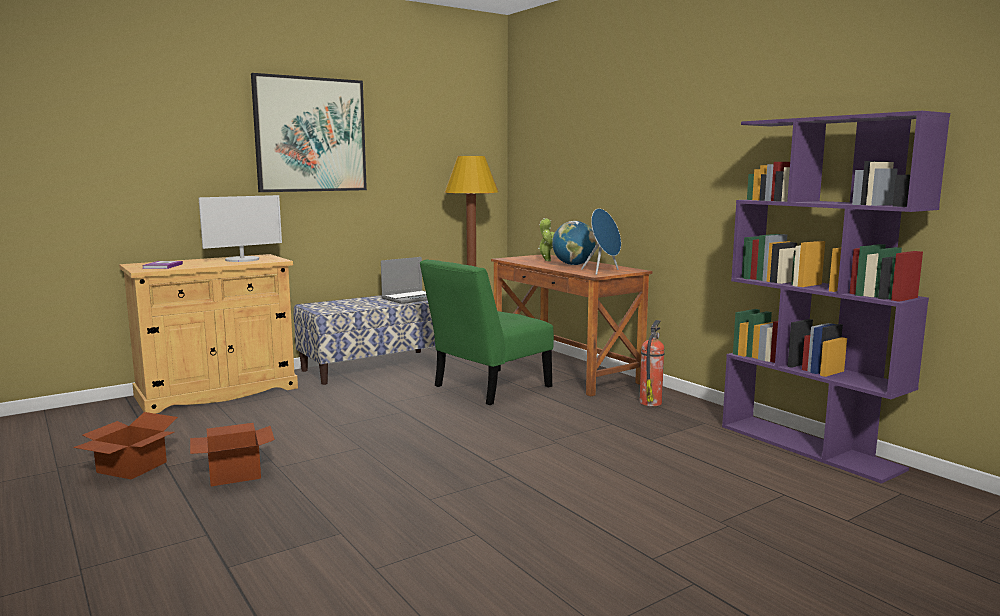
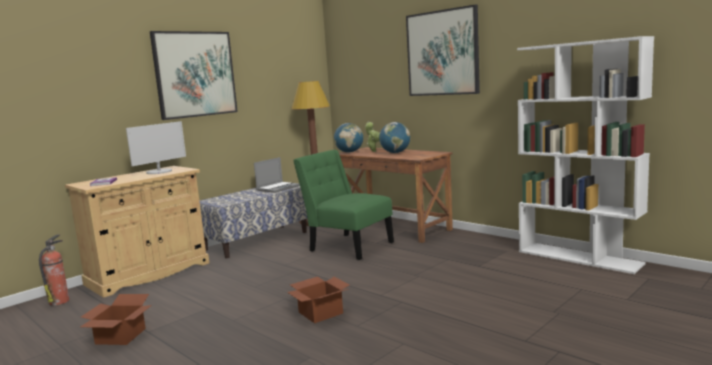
camera: 10 degrees left, 0 degrees up
(235, 472) = (204, 328): cardboard box -> cardboard box (320, 312)
(487, 388) = (348, 246): green chair -> green chair turned 90 degrees clockwise
(515, 258) = (349, 152): none -> globe
(603, 271) = (420, 156): blue speaker -> none
(651, 126) = (442, 53): none -> picture
(651, 402) = (464, 242): fire extinguisher -> fire extinguisher (60, 301)
(809, 447) = (579, 257): purple bookcase -> white bookcase

